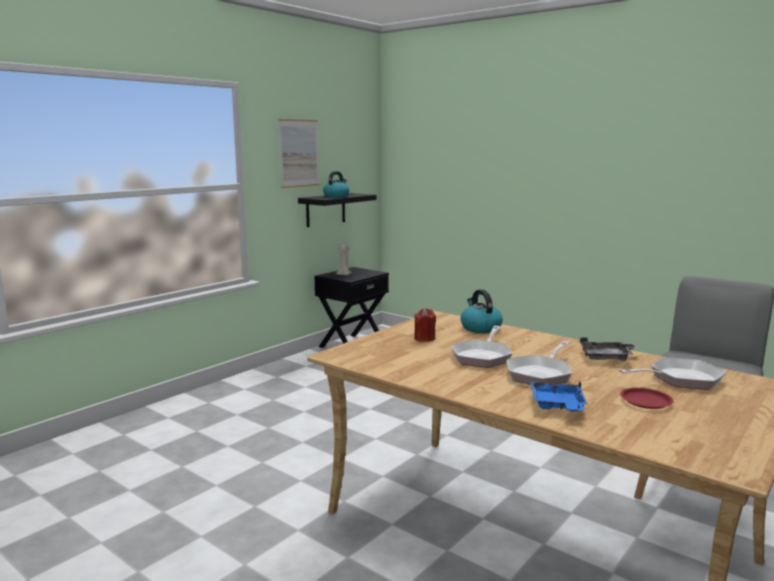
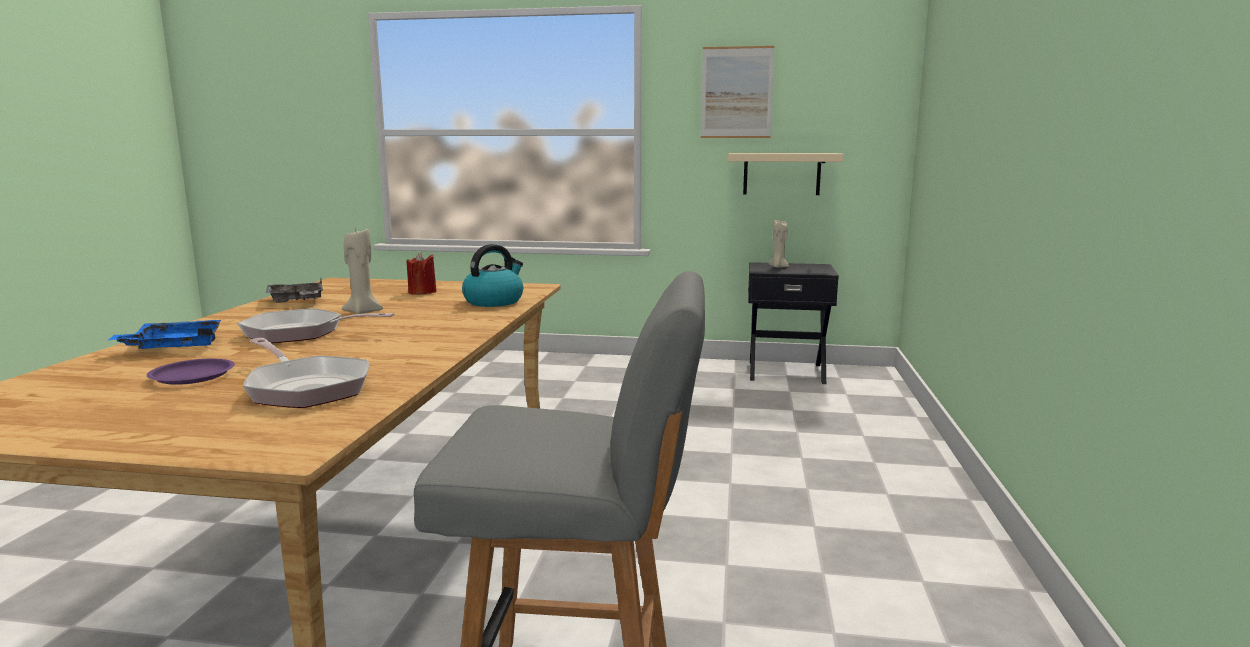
camera: 60 degrees right, 0 degrees up
(325, 209) = (781, 174): black shelf -> beige shelf
(336, 196) = (776, 153): kettle -> none
(482, 356) = (363, 312): frying pan -> beige candle
(607, 358) = (398, 351): grey tray -> grey tray (296, 301)
(645, 401) = (193, 376): red plate -> purple plate

